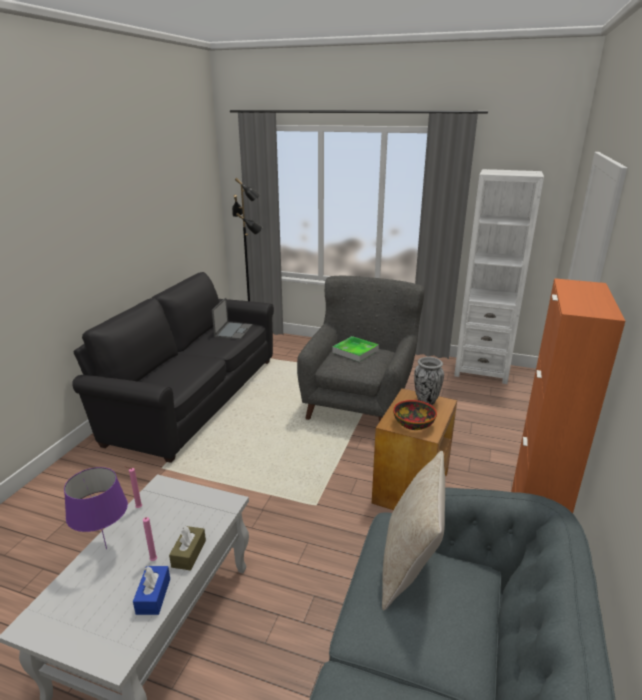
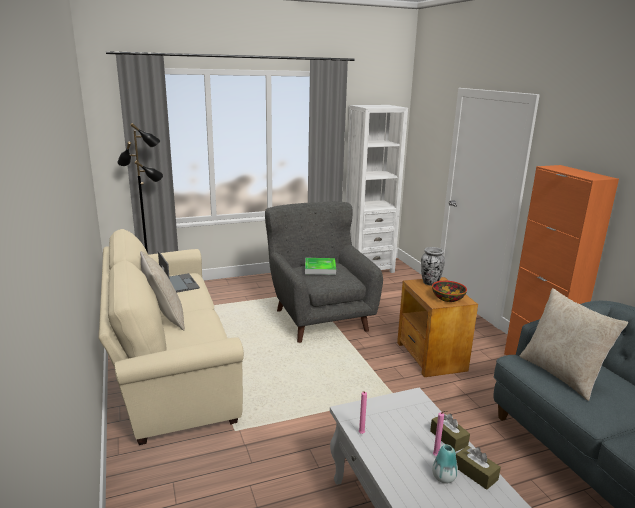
camera: 40 degrees left, 5 degrees down
(107, 548) = (391, 469): purple table lamp -> none
(126, 580) = (443, 477): none -> vase
(153, 596) = (475, 473): blue tissue box -> brown tissue box
(181, 355) = (164, 318): none -> beige pillow
(192, 397) = (168, 364): black sofa -> beige sofa

